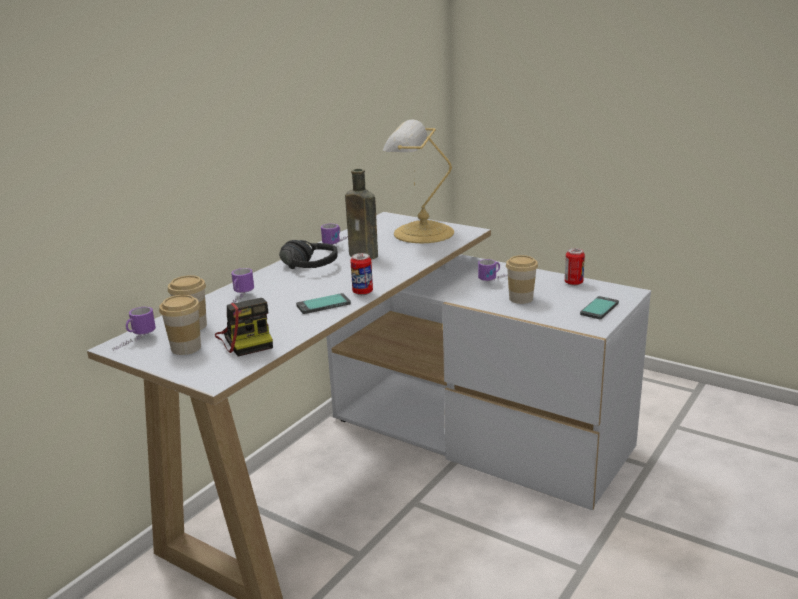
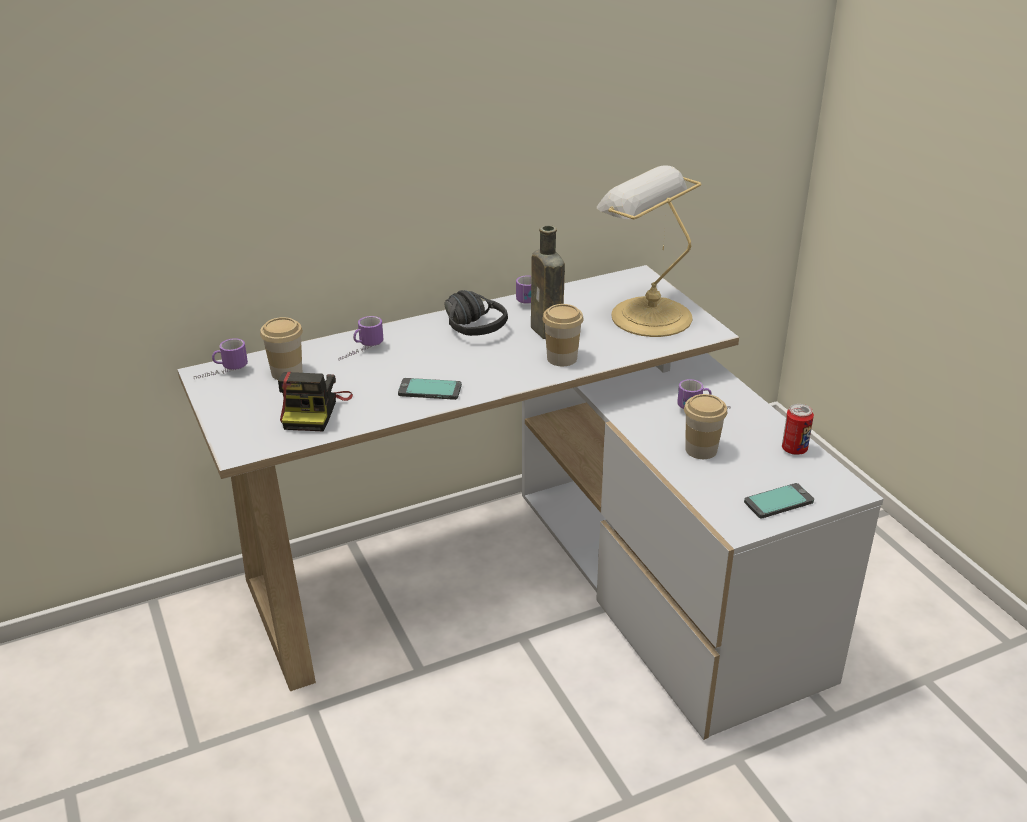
camera: 30 degrees right, 10 degrees up
(186, 348) = (254, 400): cup -> cup (562, 358)
(362, 292) = (486, 387): can -> none

